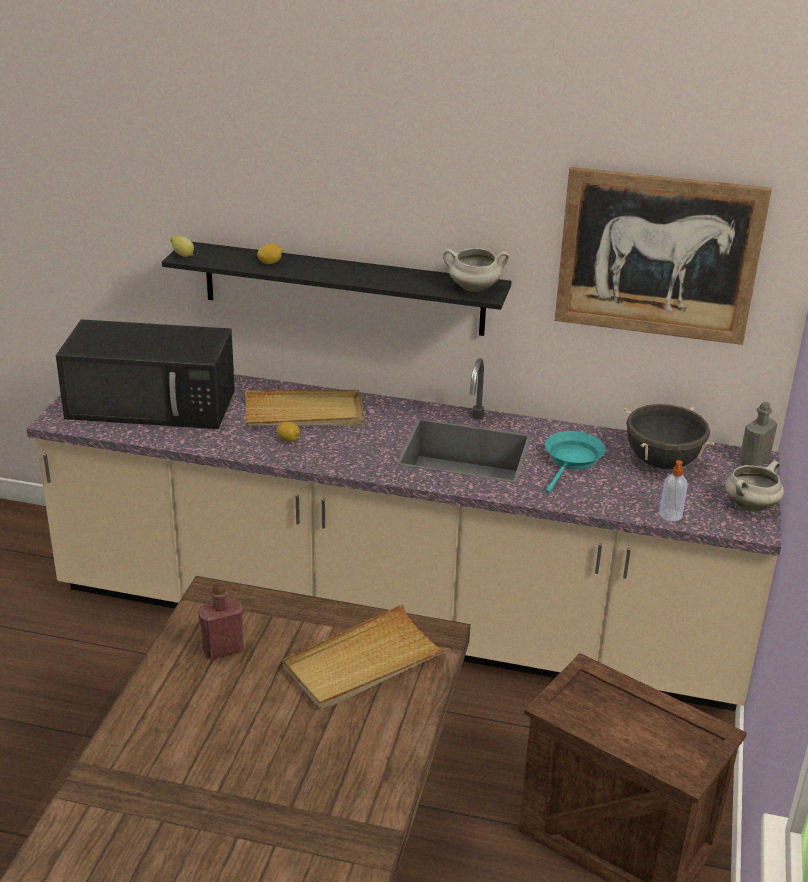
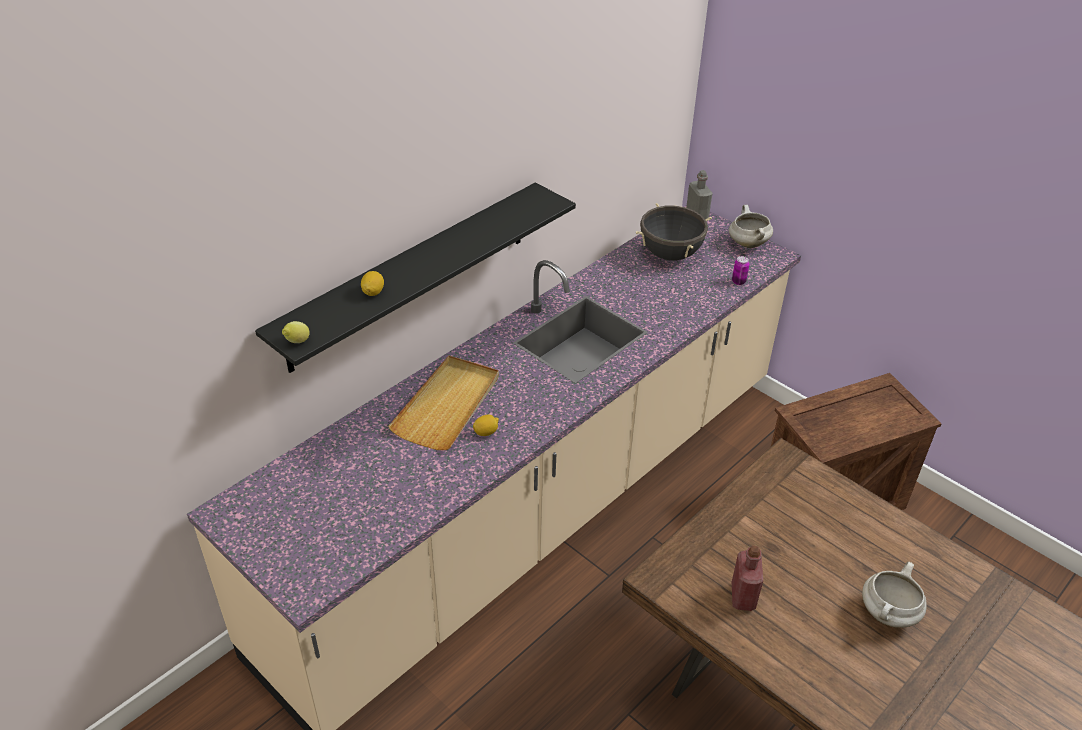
camera: 60 degrees left, 10 degrees up
(154, 404) = (338, 503): black microwave -> none
(364, 662) = (800, 514): beige tray -> none
(473, 288) = (535, 205): white cooking pot -> white cooking pot (888, 614)
(572, 460) = (637, 292): turquoise frying pan -> none
(658, 256) = (623, 101): picture -> none
(670, 515) = (738, 281): soap dispenser -> can

